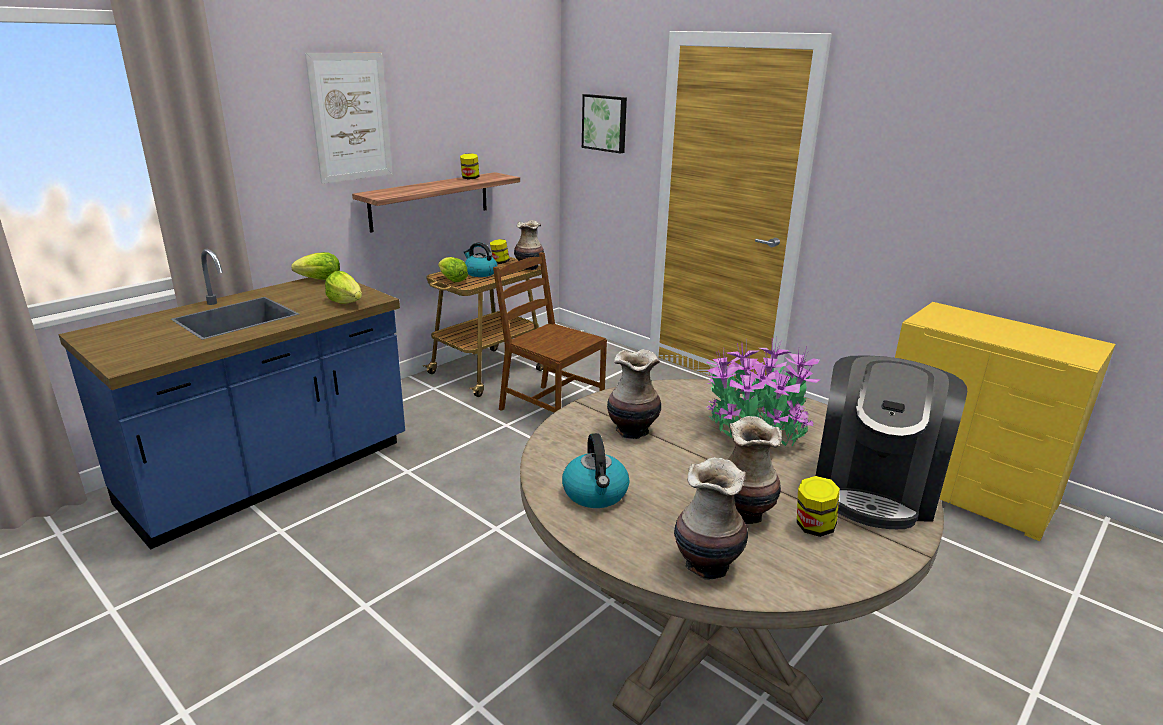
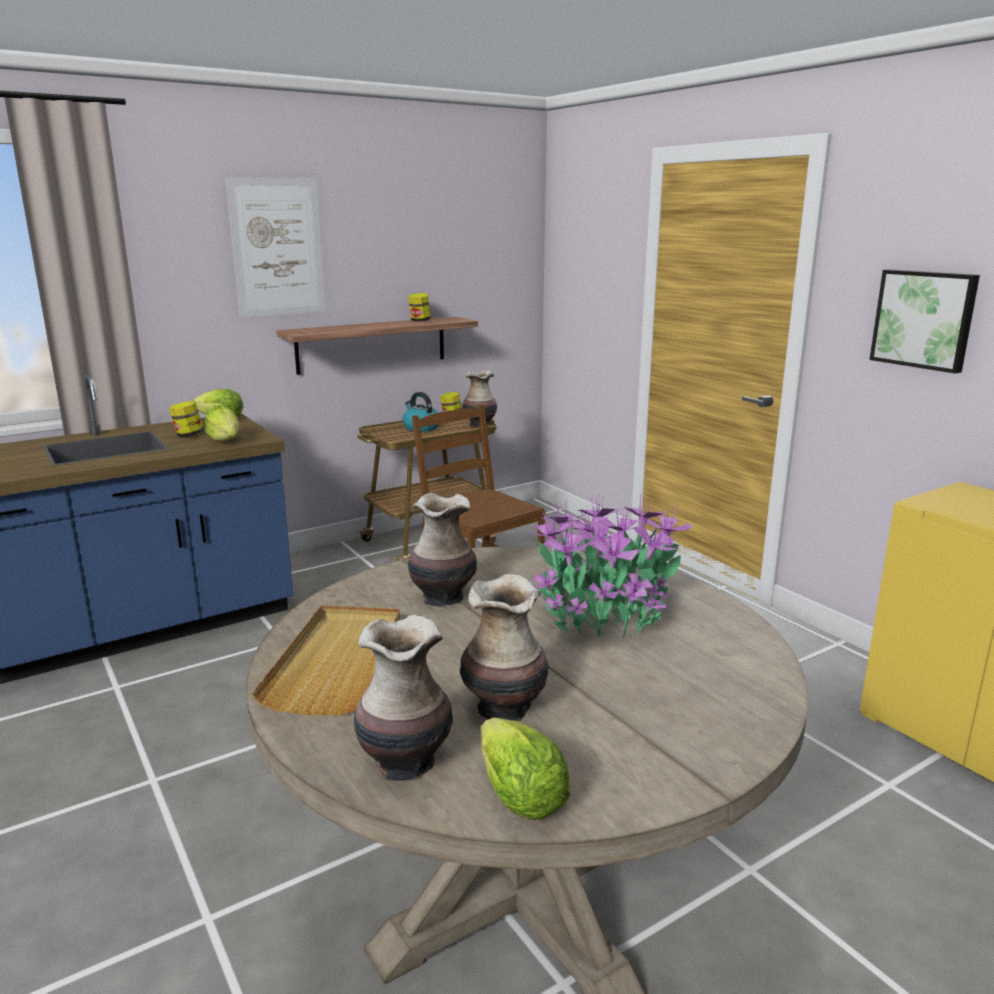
camera: 15 degrees right, 5 degrees down
(452, 280) = (384, 433): lettuce -> lettuce (519, 797)
(595, 494) = (338, 662): kettle -> beige tray
(605, 123) = (587, 261): picture -> picture (924, 319)
(813, 527) = (586, 737): jar -> jar (188, 435)
(875, 488) = (714, 700): coffee machine -> none

